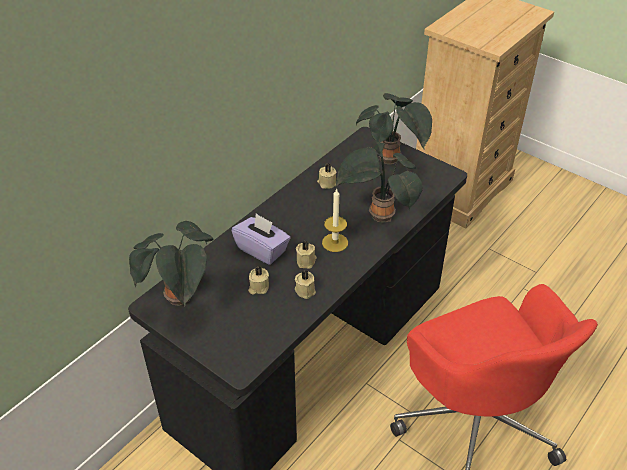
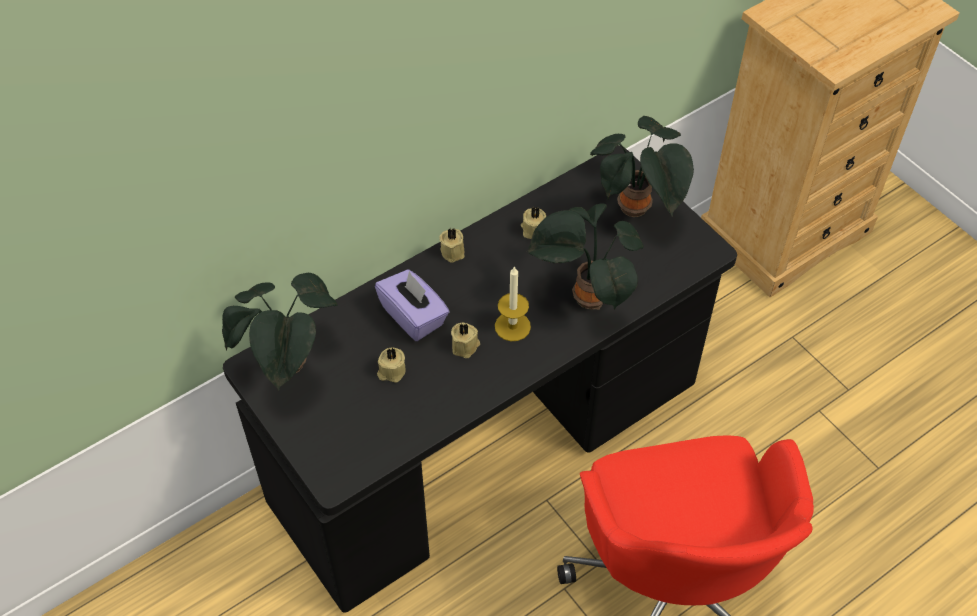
camera: 15 degrees right, 10 degrees up
(305, 290) = (450, 389): beige candle -> beige candle (453, 251)

